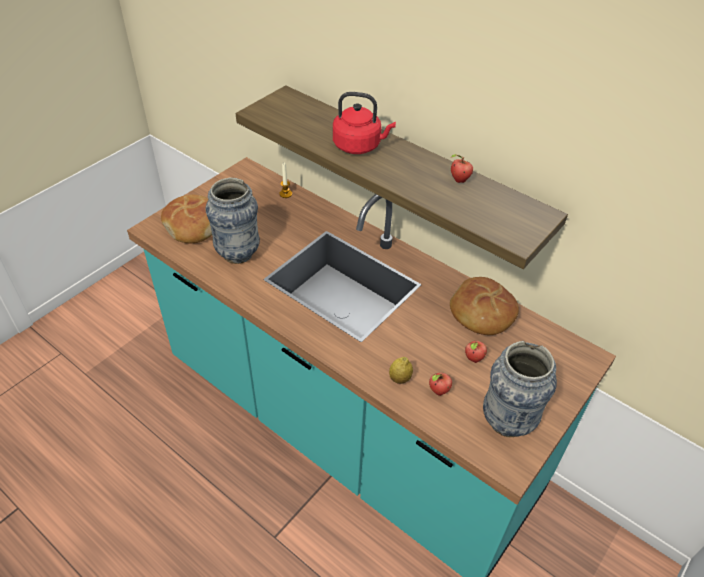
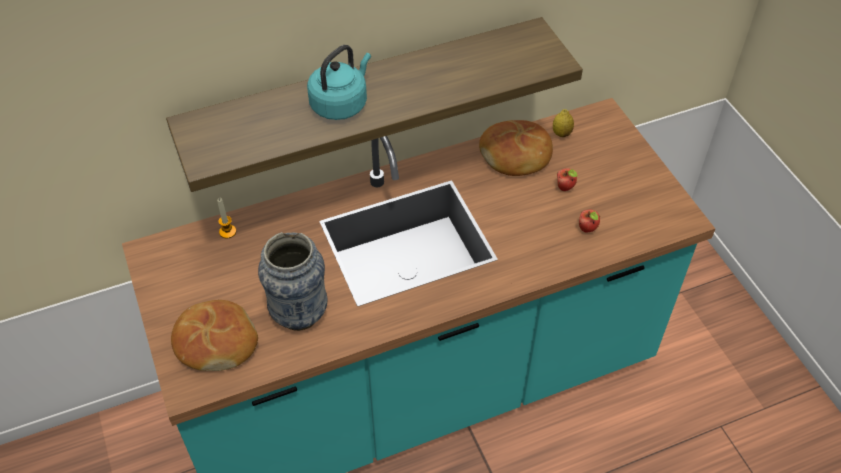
camera: 60 degrees left, 5 degrees up
(359, 146) = (341, 104): red kettle -> turquoise kettle
(399, 379) = (558, 250): lemon -> lemon (561, 133)
(459, 180) = (450, 59): apple -> none
(507, 421) = (642, 199): vase -> none

